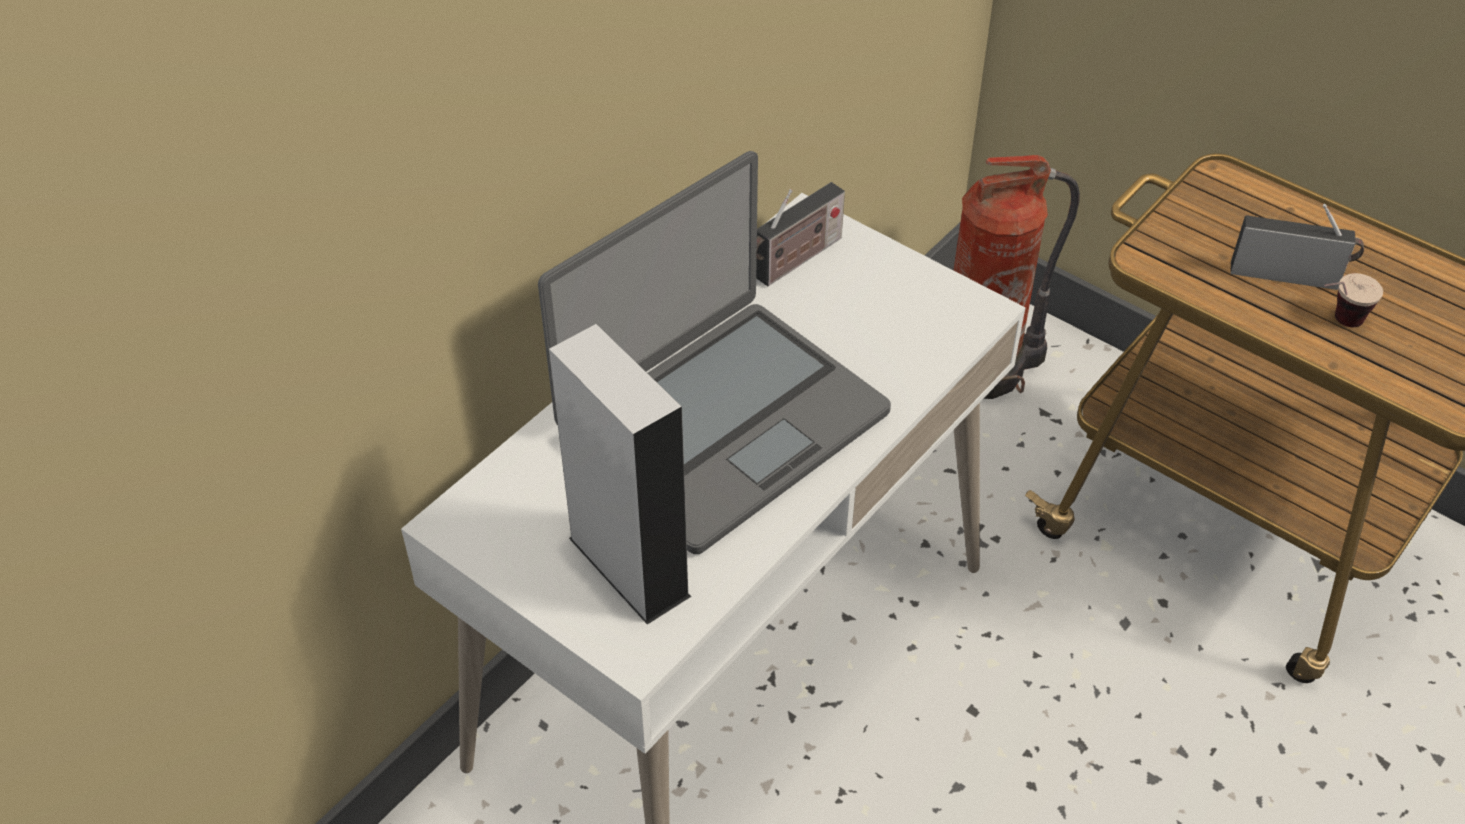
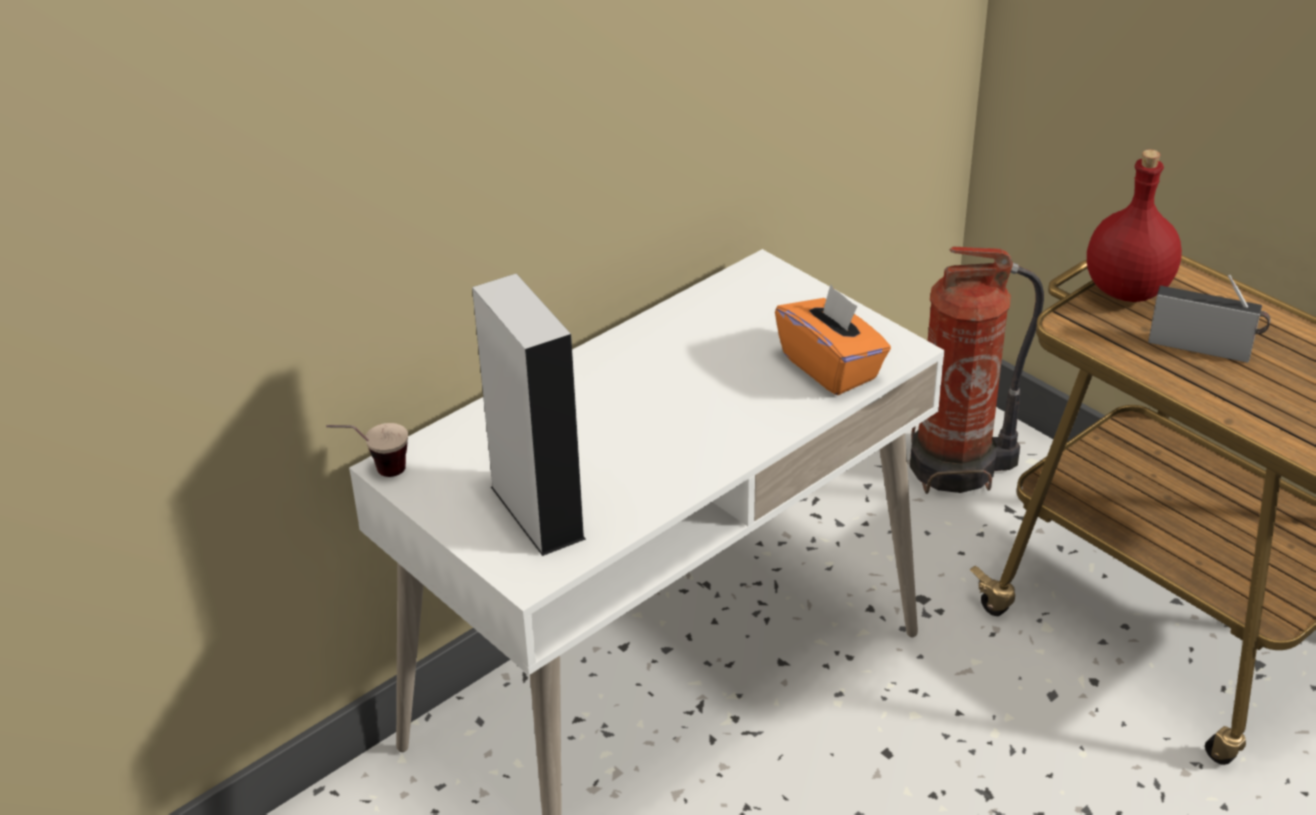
camera: 10 degrees right, 10 degrees down
(722, 423) = (646, 414): laptop -> none
(795, 261) = (743, 299): radio -> none
(910, 341) = (831, 367): none -> orange tissue box
(1194, 211) = (1126, 291): none -> red bottle
(1335, 324) = (1239, 389): cup -> cup (374, 472)

